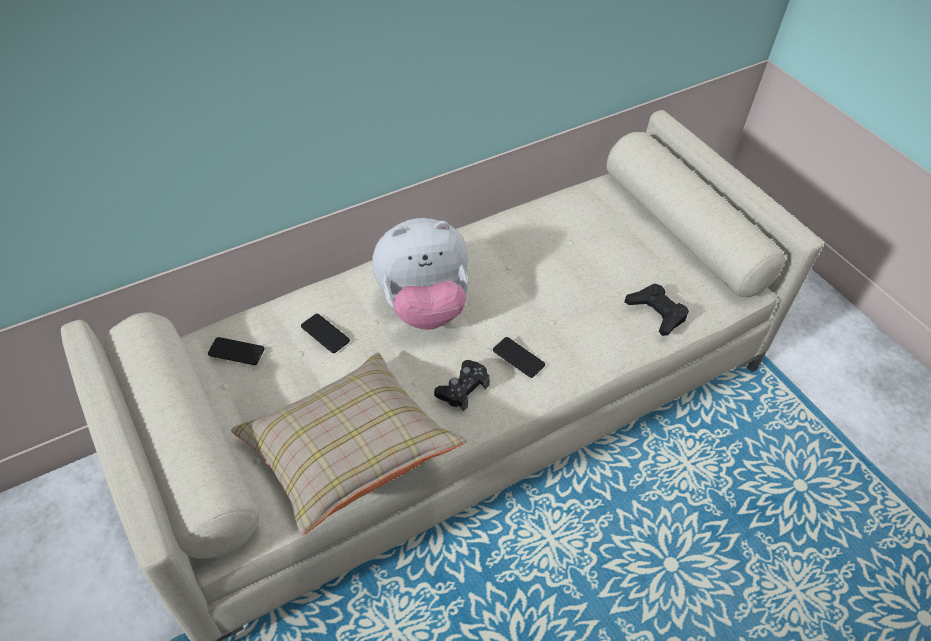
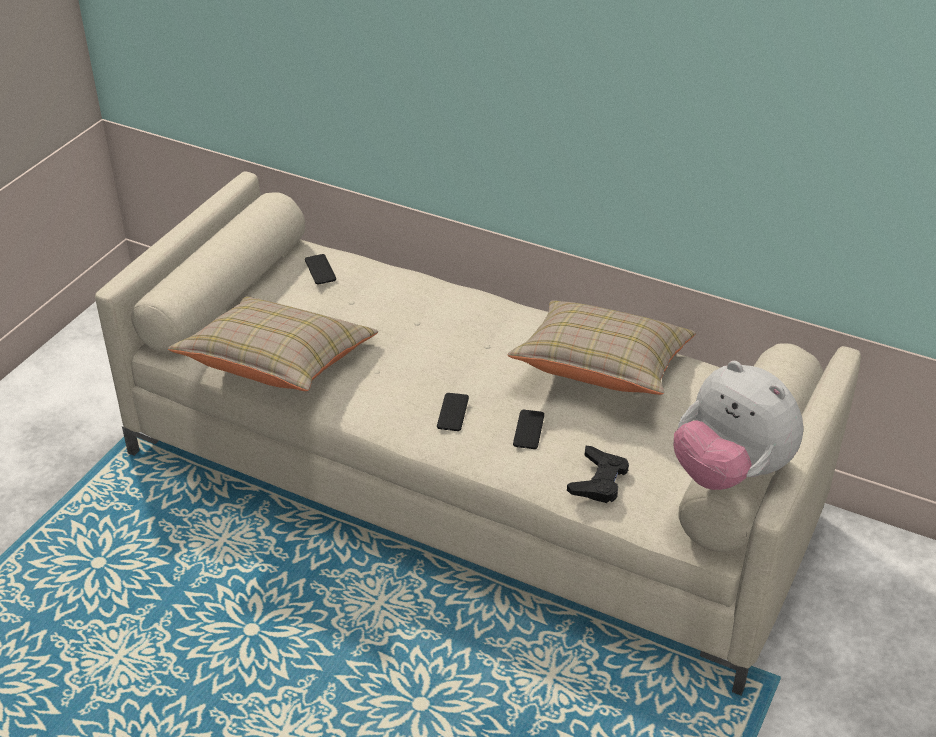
camera: 60 degrees right, 10 degrees down
(325, 333) = (377, 301): phone -> phone (528, 430)
(423, 306) = (458, 338): plush toy -> plush toy (729, 472)
(462, 389) = (389, 395): black game controller -> none
(533, 245) = (601, 370): none -> beige pillow

